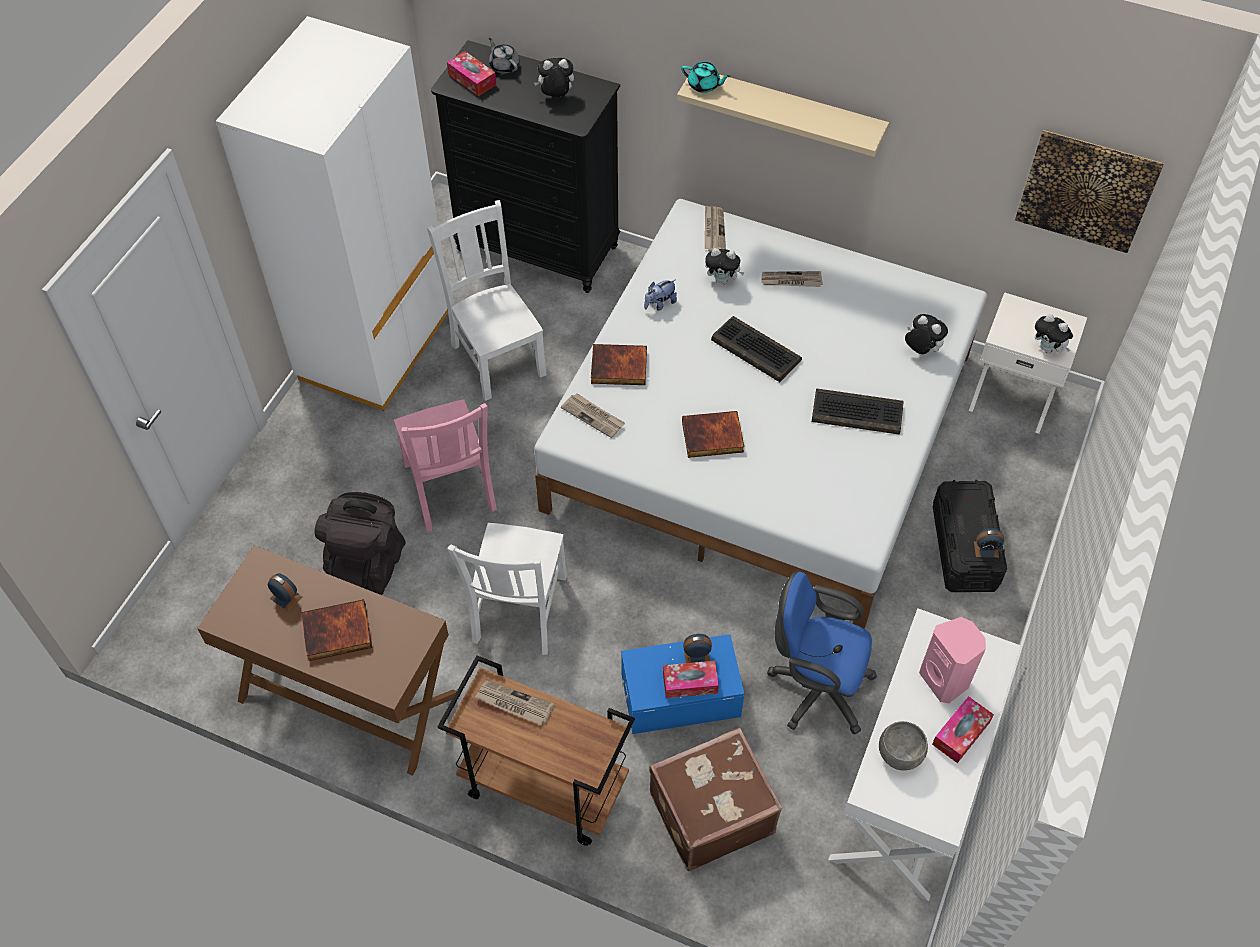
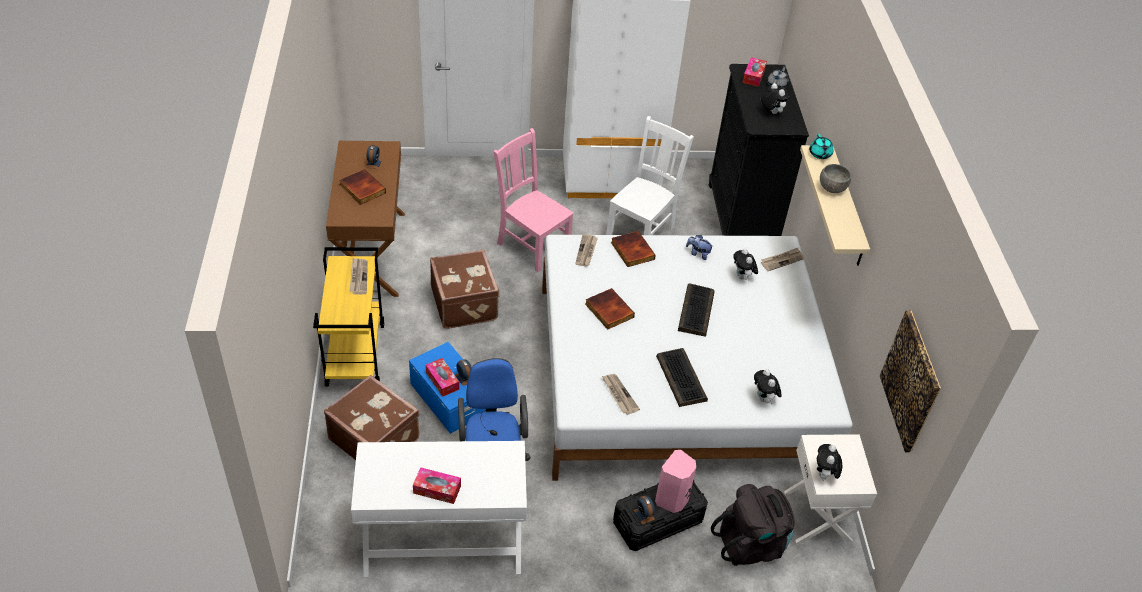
camera: 60 degrees right, 10 degrees down
(367, 564) = (460, 229): black backpack -> black backpack (751, 544)
(450, 490) = (531, 245): pink chair -> pink chair turned 90 degrees clockwise
(518, 612) = (465, 303): white chair -> brown suitcase
(542, 787) = (355, 354): brown cart -> yellow cart
(791, 281) = (770, 311): newspaper -> newspaper (619, 395)
(900, 755) = (404, 460): grey bowl -> grey bowl (831, 189)
(921, 350) = (764, 399): plush toy -> plush toy turned 150 degrees clockwise
(945, 679) = (475, 470): pink speaker -> pink speaker (672, 500)

